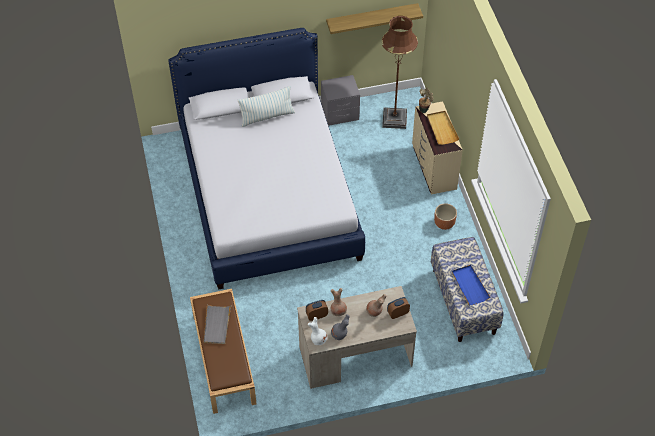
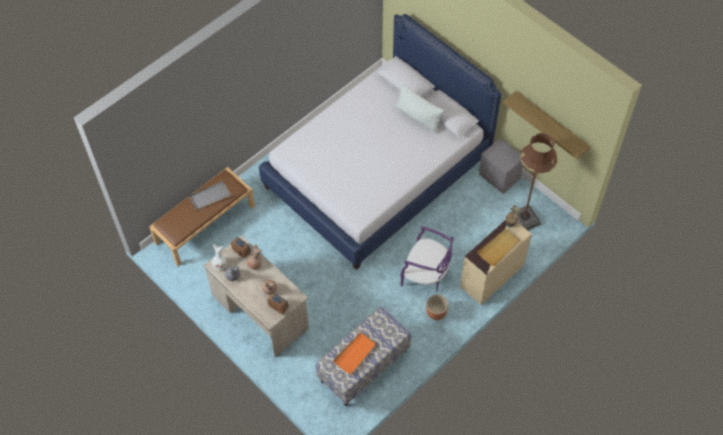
camera: 60 degrees right, 5 degrees up
(402, 212) = (426, 275): none -> purple chair
(469, 286) = (355, 354): blue tray -> orange tray

